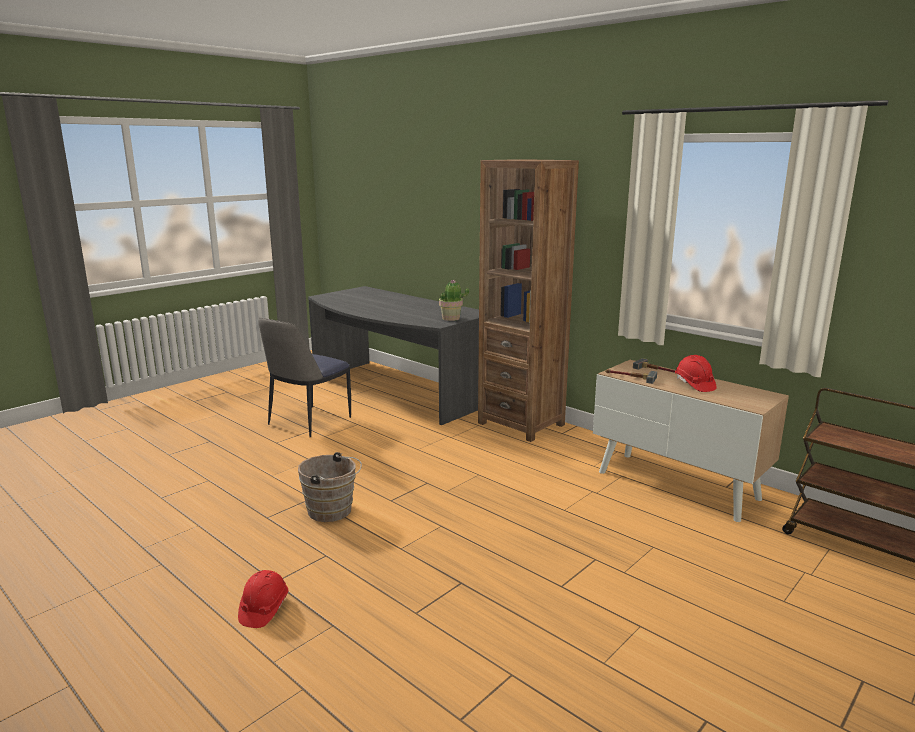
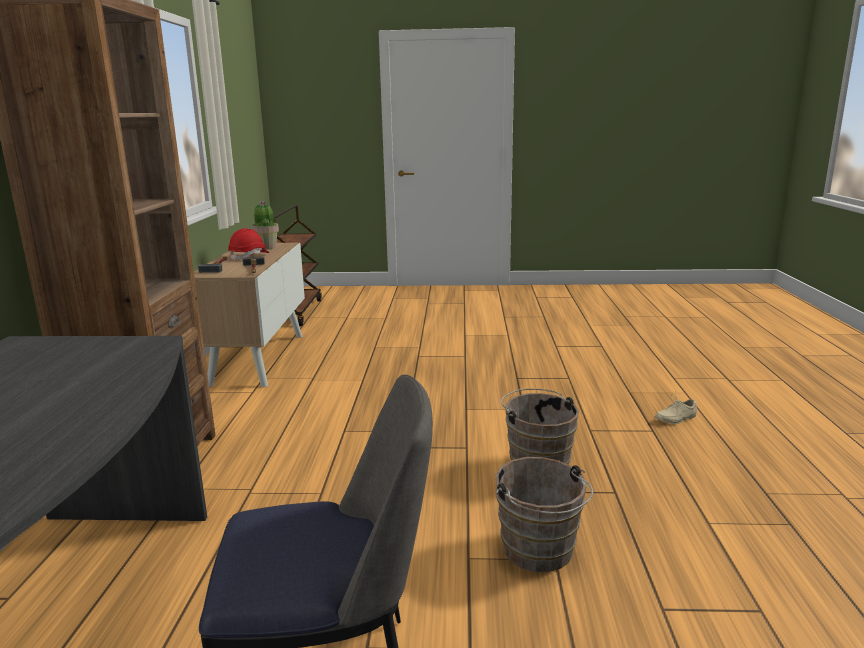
camera: 130 degrees left, 0 degrees up
(264, 609) = (674, 418): red hard hat -> beige shoe
(281, 474) = (540, 553): none -> brown bucket
(451, 318) = (91, 348): potted plant -> potted plant (266, 247)

